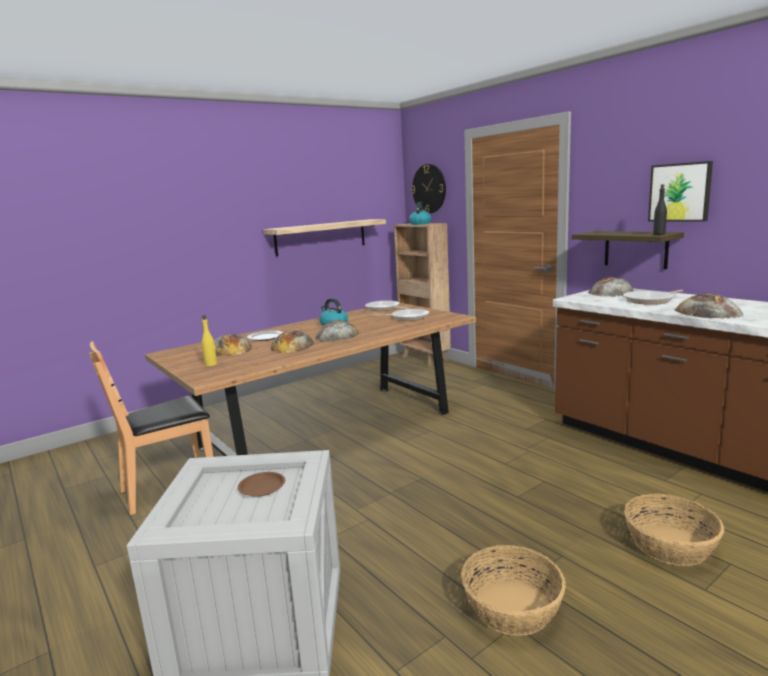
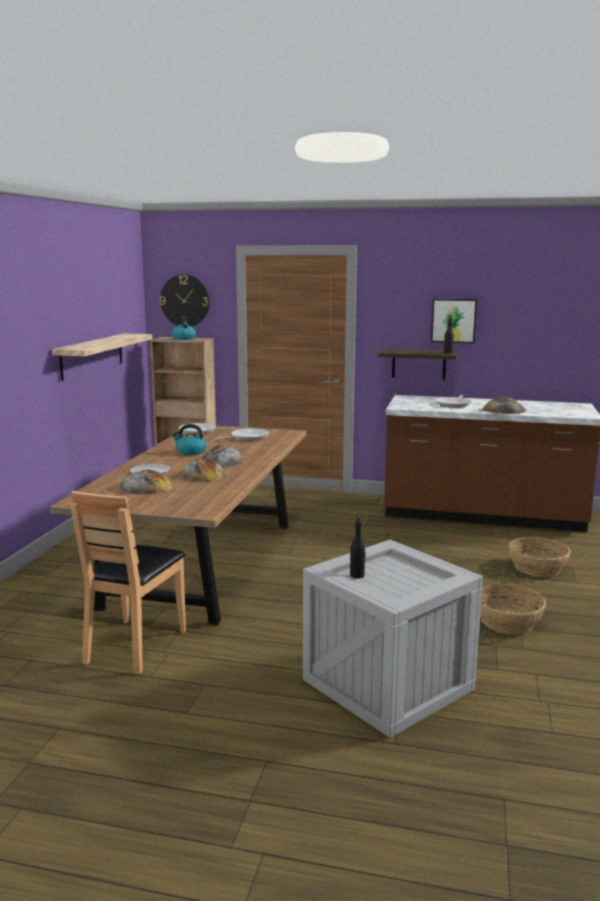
camera: 40 degrees left, 0 degrees up
(211, 364) = (168, 501): yellow bottle -> none
(222, 482) = (357, 575): none -> black bottle
(262, 487) = (390, 570): brown plate -> none
(611, 292) = (412, 400): bread -> none

